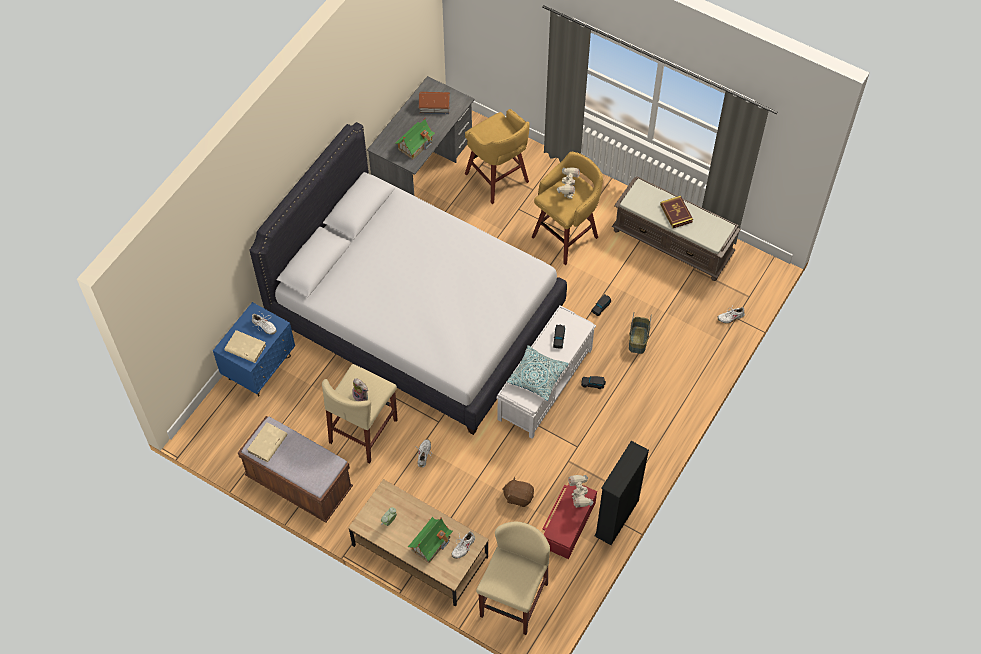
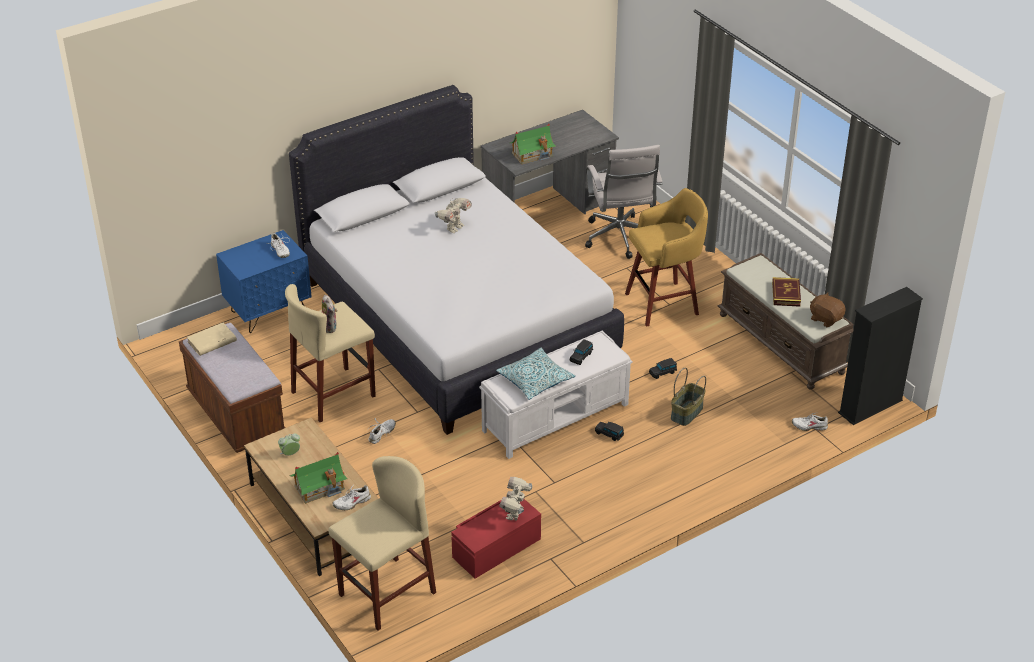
camera: 25 degrees right, 20 degrees down
(245, 348) = (248, 261): beige book -> none
(435, 106) = (573, 132): toy house -> none
(498, 179) = (620, 239): yellow stool -> white office chair
(518, 496) = (458, 504): brown plush toy -> brown plush toy (825, 319)
(567, 192) = (667, 232): toy robot -> toy robot (454, 228)
(617, 518) = (556, 561): black bookcase -> black bookcase (870, 407)

